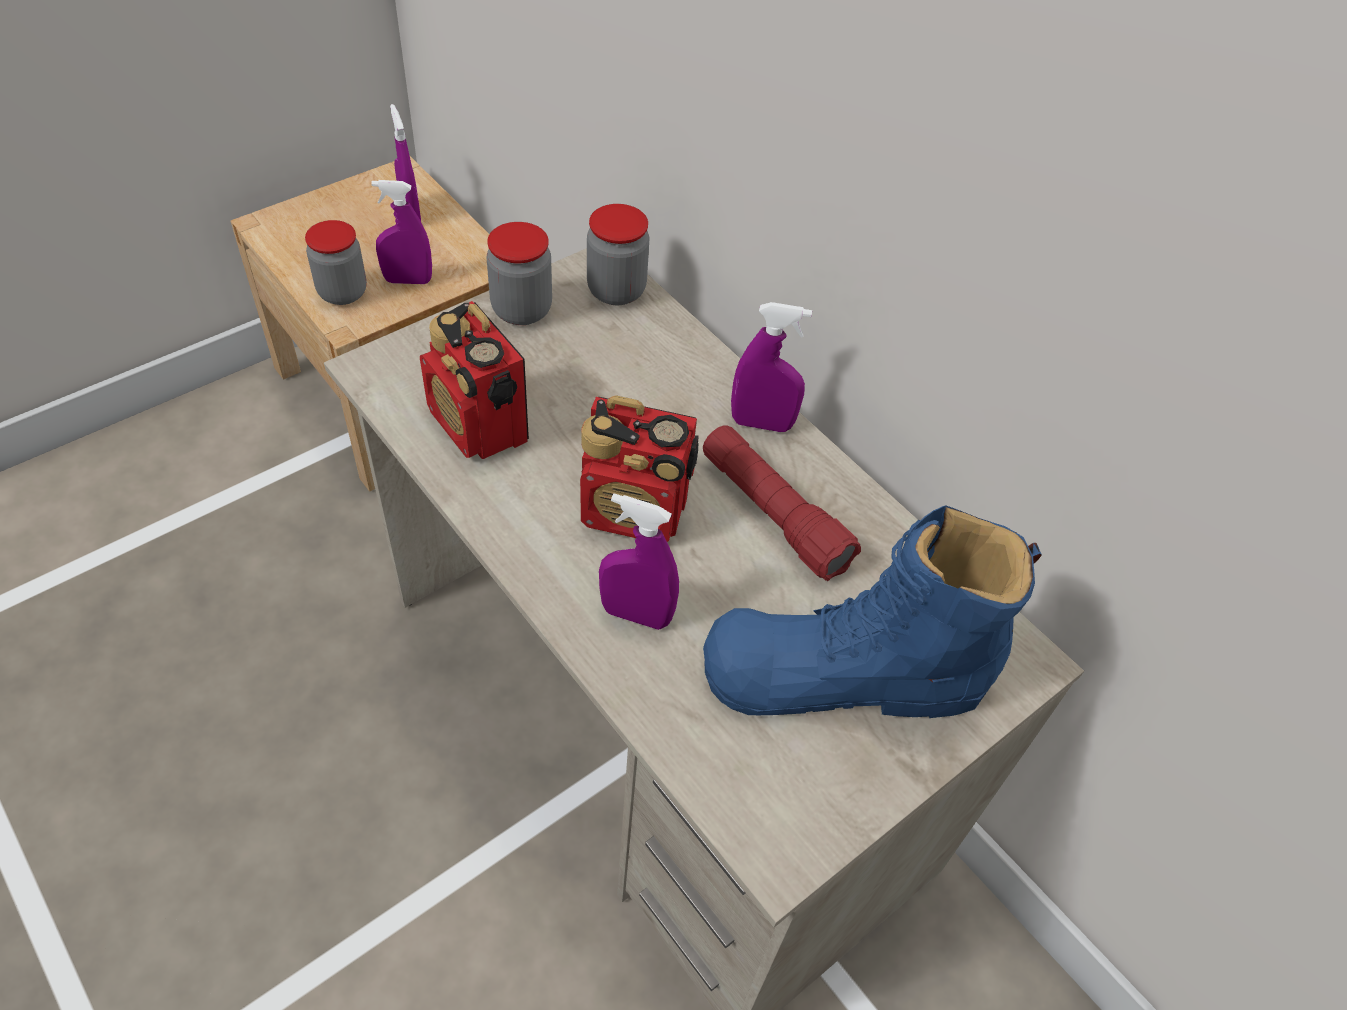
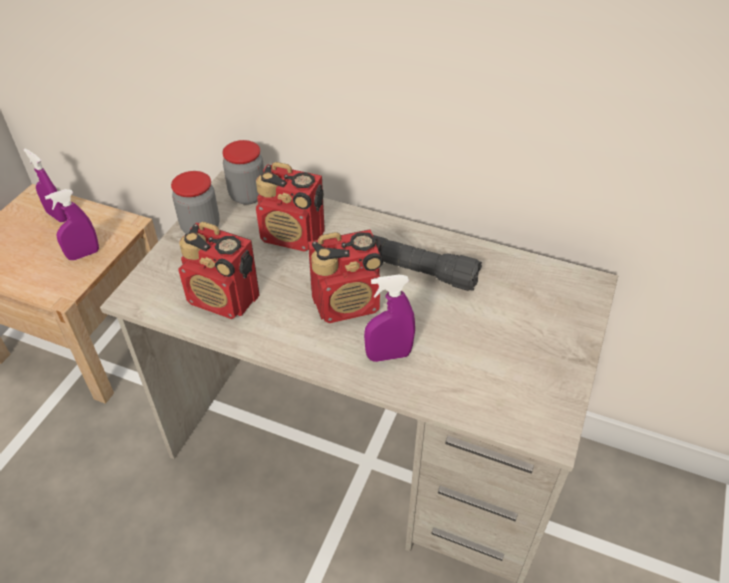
camera: 25 degrees left, 5 degrees down
(342, 292) = (45, 278): jar -> none
(634, 378) = (293, 236): none -> radio
(761, 423) = (379, 230): purple spray bottle -> none
(773, 514) = (420, 272): red flashlight -> black flashlight
(845, 675) = (515, 332): blue boot -> none

